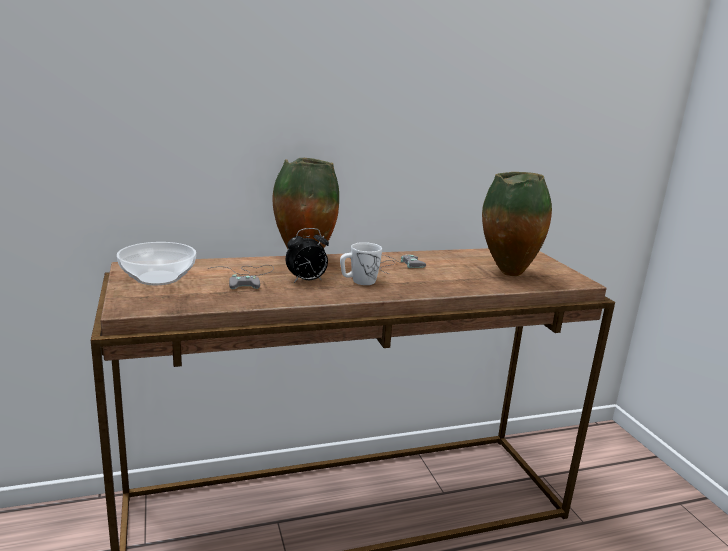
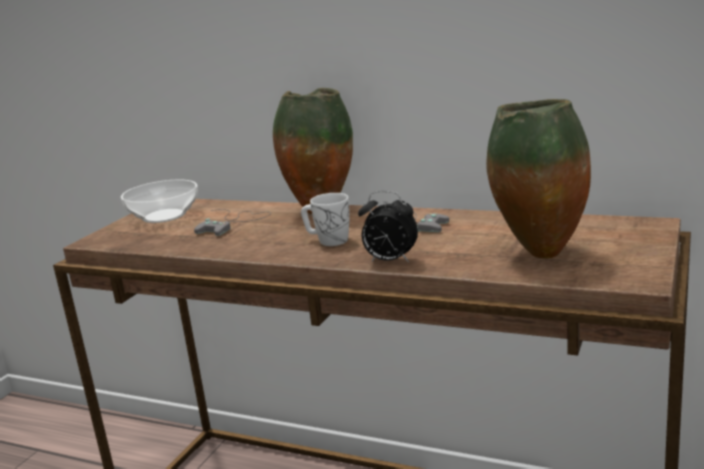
camera: 45 degrees right, 0 degrees up
(306, 281) = (277, 234): alarm clock -> alarm clock (390, 261)

